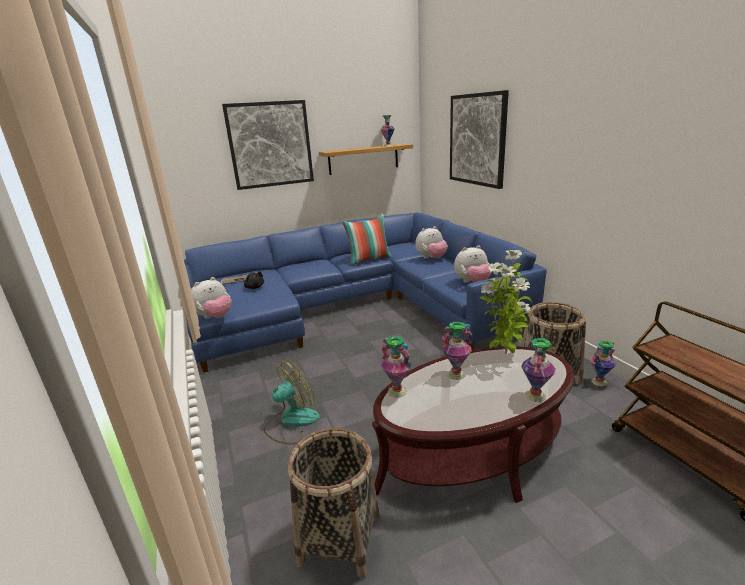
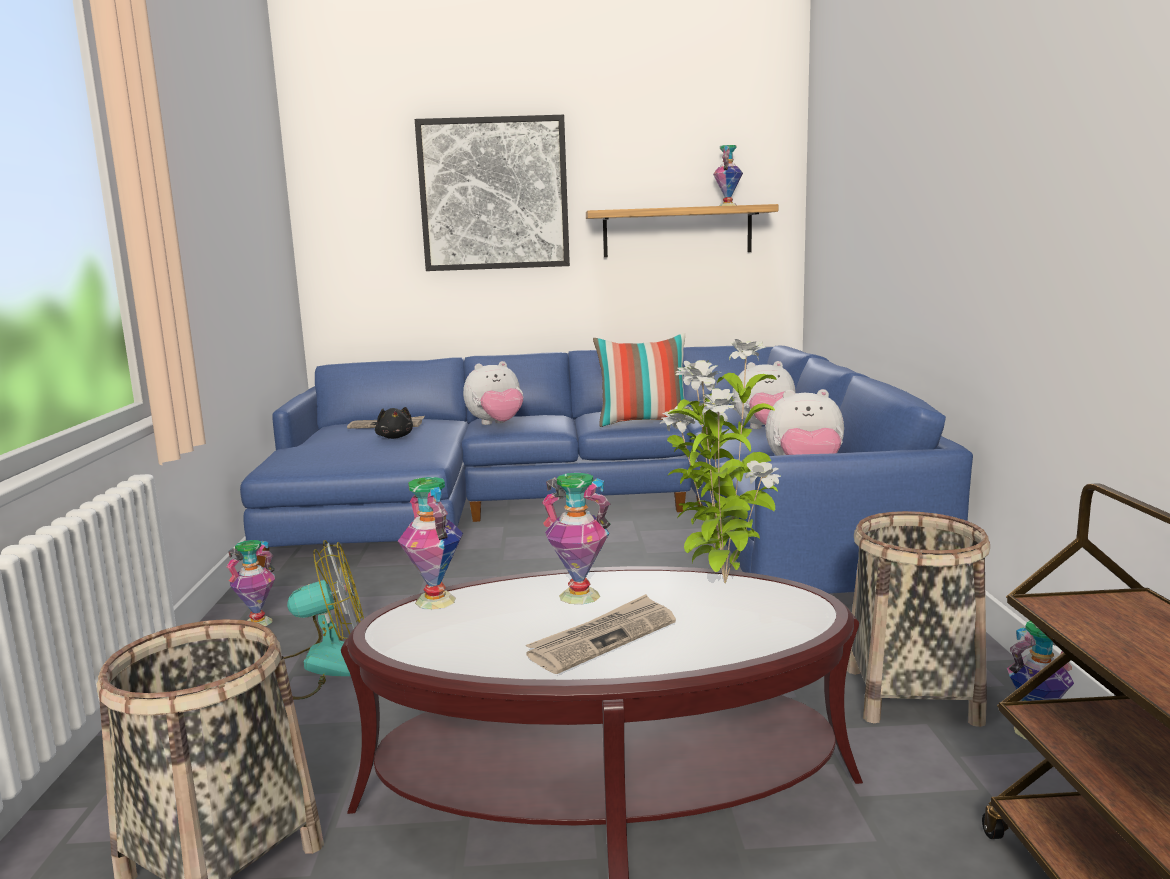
camera: 20 degrees right, 10 degrees down
(215, 317) = (292, 469): plush toy -> plush toy (496, 424)
(477, 140) = (878, 179): picture -> none
(490, 396) = (603, 638): none -> newspaper
(534, 395) = (698, 654): vase -> vase (258, 622)

